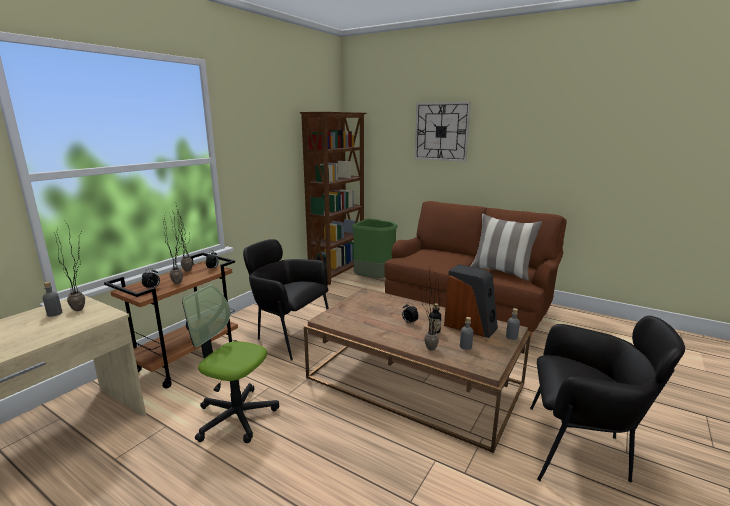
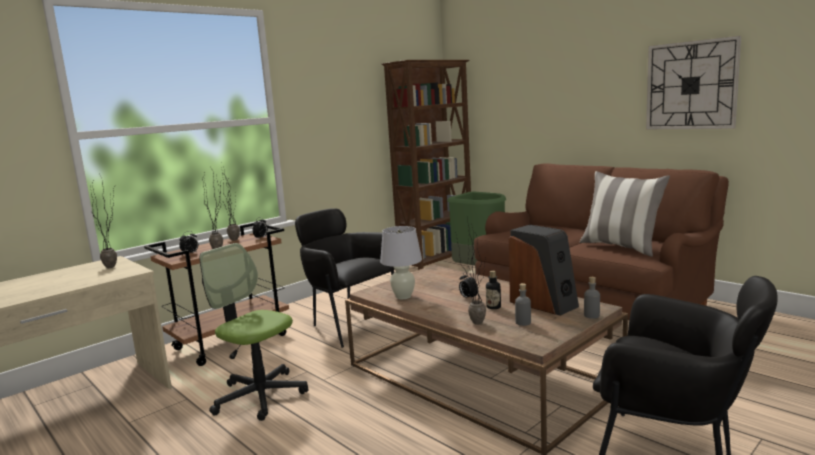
camera: 15 degrees right, 5 degrees down
(54, 313) = (88, 269): grey bottle -> none
(356, 323) = (403, 297): none -> white table lamp
(441, 131) = (559, 74): wall clock -> wall clock (691, 85)

